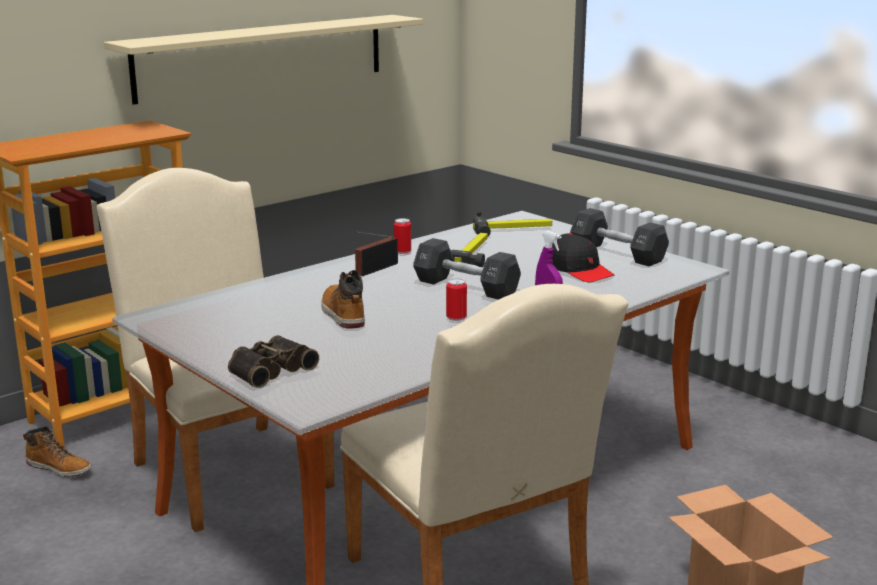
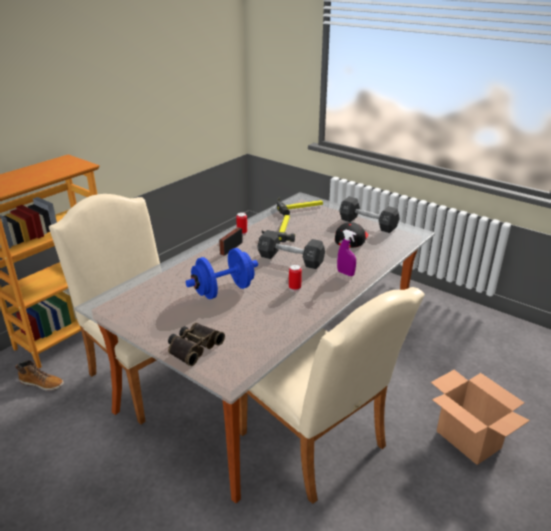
camera: 10 degrees left, 10 degrees up
(263, 57) = (133, 104): beige shelf -> none
(342, 314) = (223, 290): boot -> blue dumbbell
(579, 270) = (351, 239): black cap -> black cap turned 105 degrees counterclockwise

